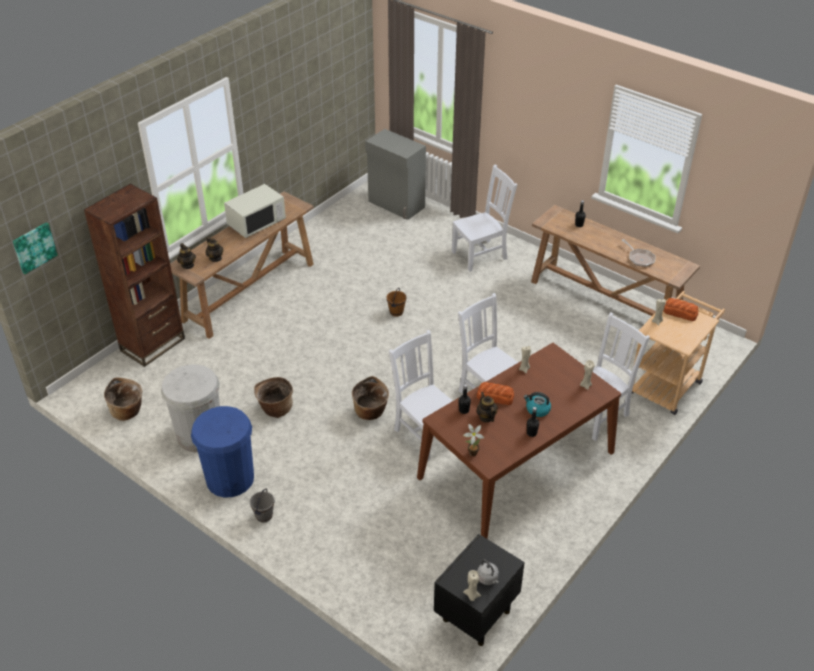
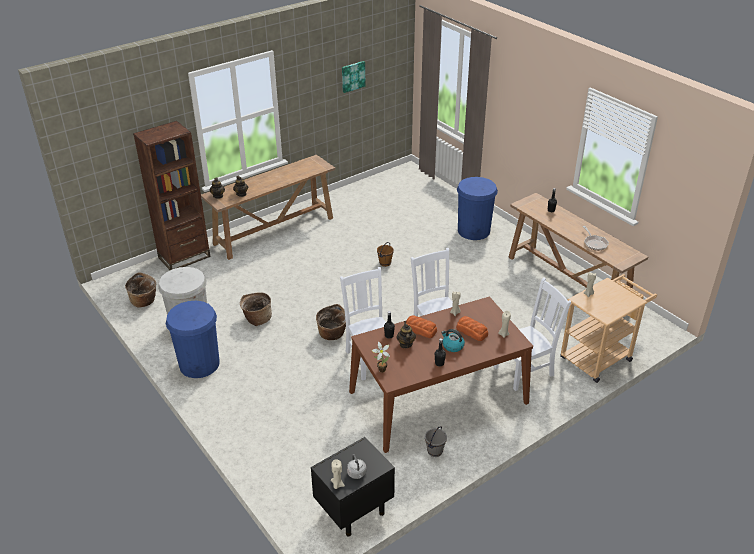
camera: 15 degrees right, 5 degrees down
(34, 247) = (88, 155): picture -> picture (353, 76)
(256, 223) = (284, 174): white microwave -> none
(264, 516) = (213, 397): grey bucket -> grey bucket (434, 451)
(396, 205) = (418, 184): grey cabinet -> none
(481, 255) = (473, 231): white chair -> blue trash can
(679, 312) = (612, 290): bread -> bread (471, 331)

